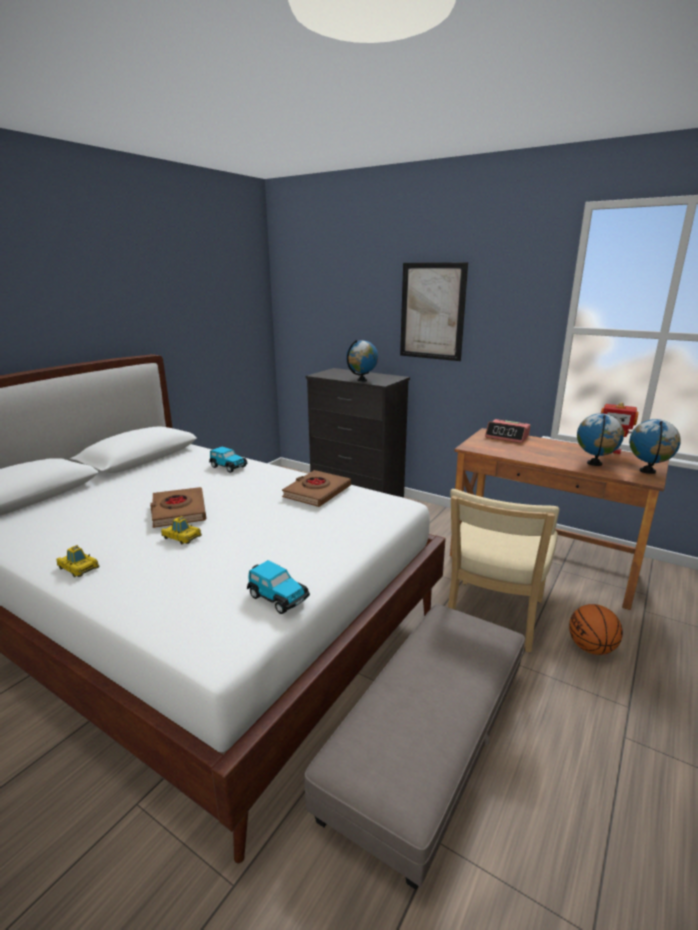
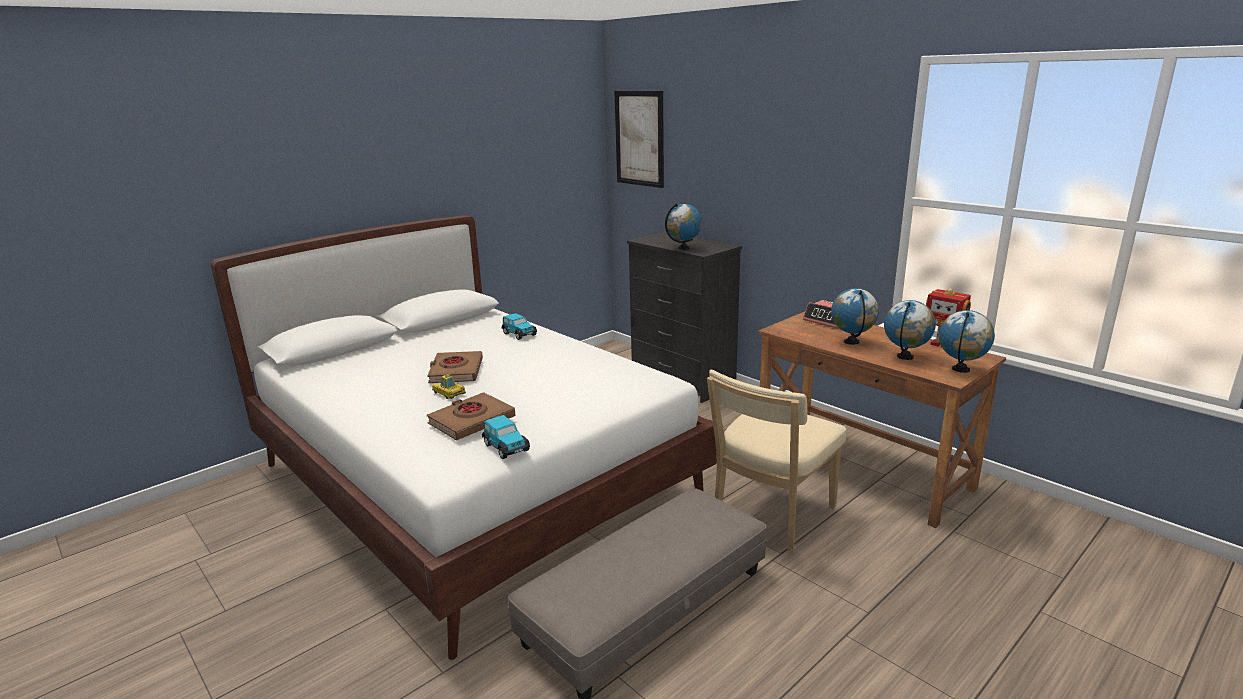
camera: 15 degrees right, 0 degrees up
(78, 567) = (359, 409): toy car -> none
(316, 492) = (590, 365): brown book -> brown book (471, 421)
(432, 311) = (766, 172): picture -> picture (639, 138)
(540, 453) = (852, 342): none -> globe
(591, 648) = (863, 557): basketball -> none

